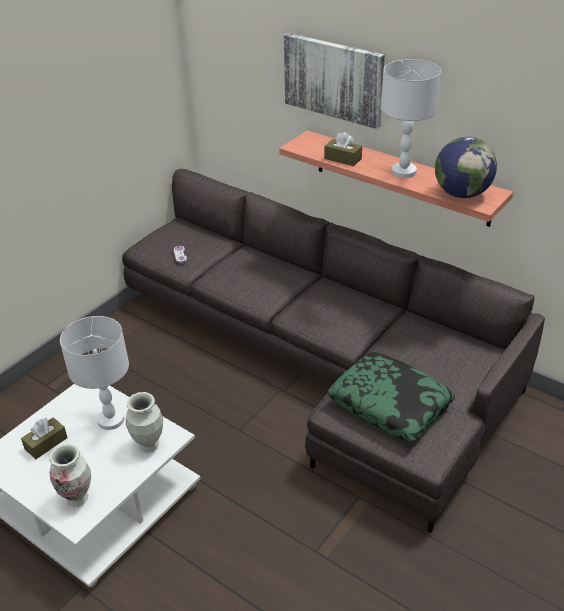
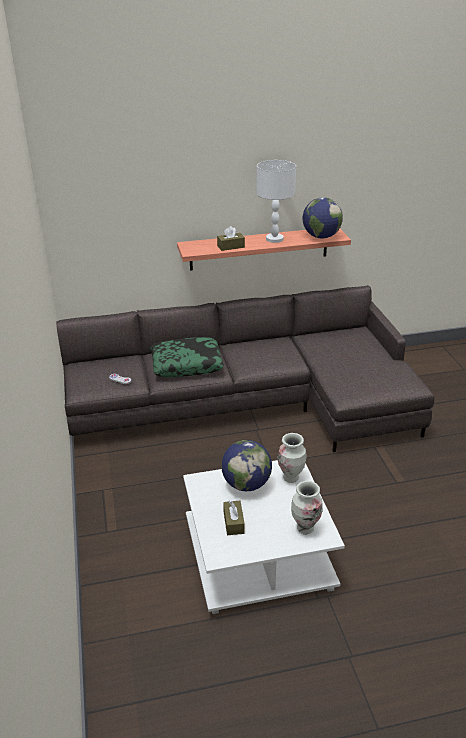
camera: 50 degrees left, 5 degrees down
(110, 420) = (246, 484): white table lamp -> globe
(333, 79) = (198, 194): picture -> none
(390, 404) = (365, 376): pillow -> pillow (187, 364)

